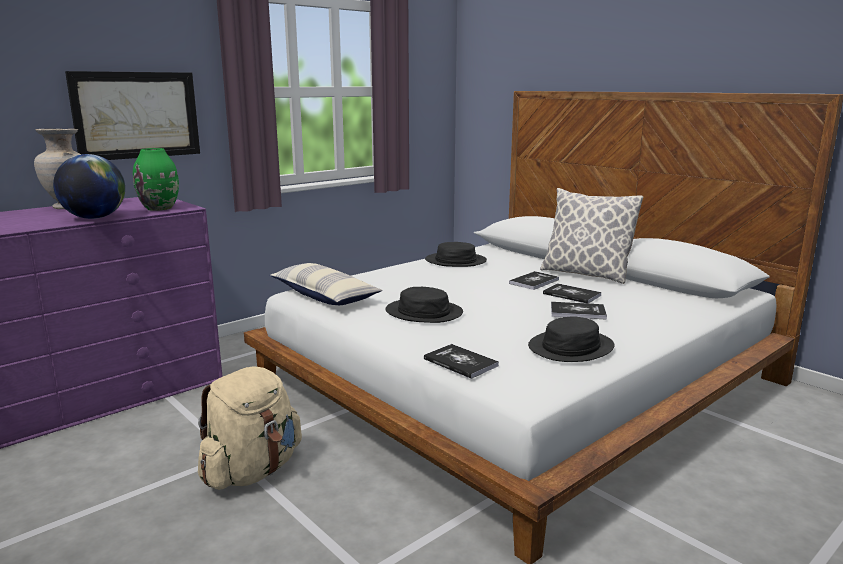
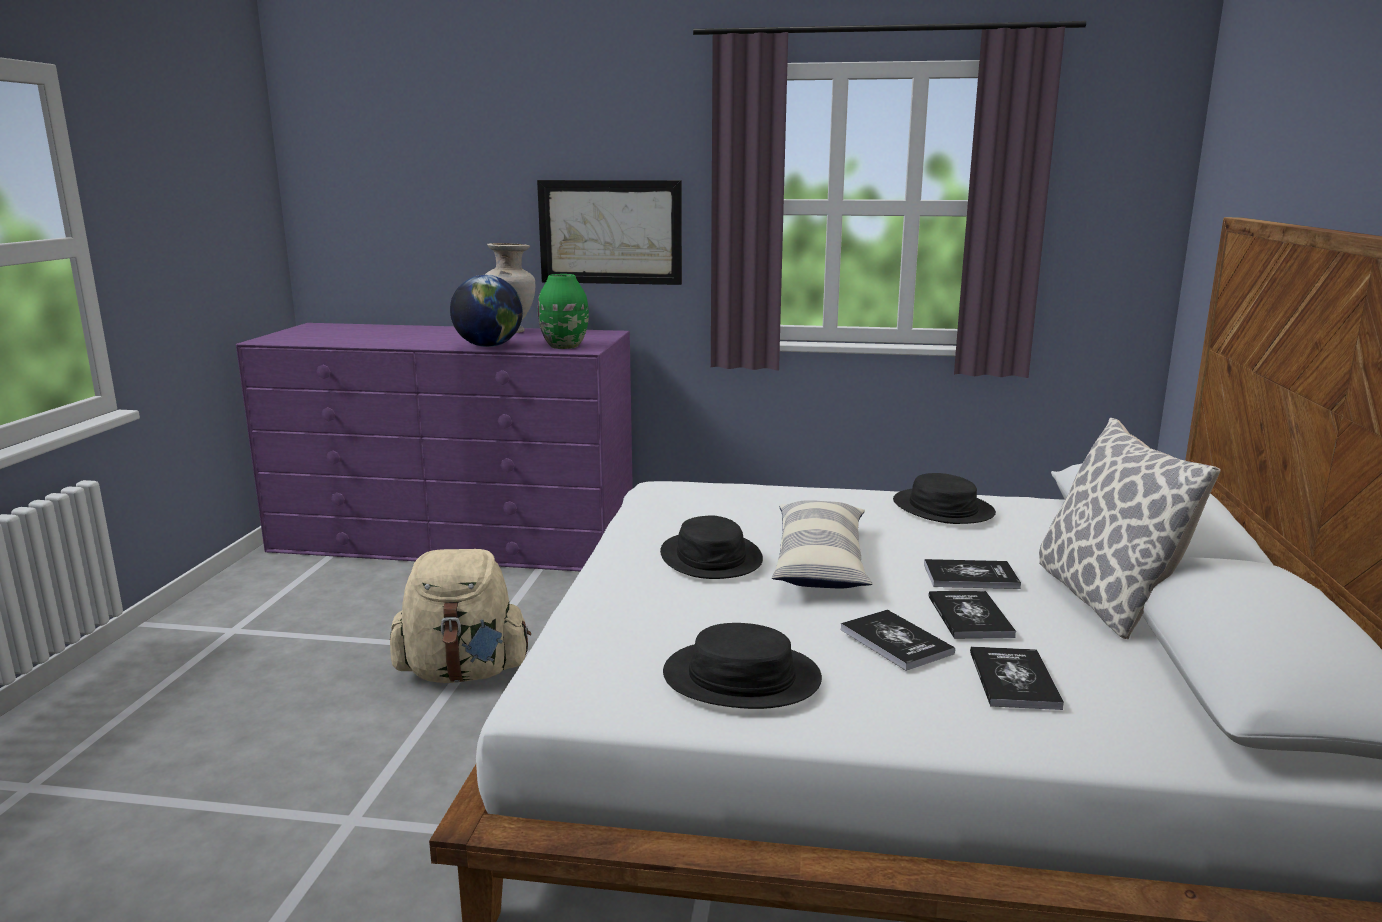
camera: 50 degrees right, 0 degrees up
(325, 296) = (672, 499): pillow -> pillow (820, 563)
(460, 362) = (581, 628): book -> book (1013, 680)

